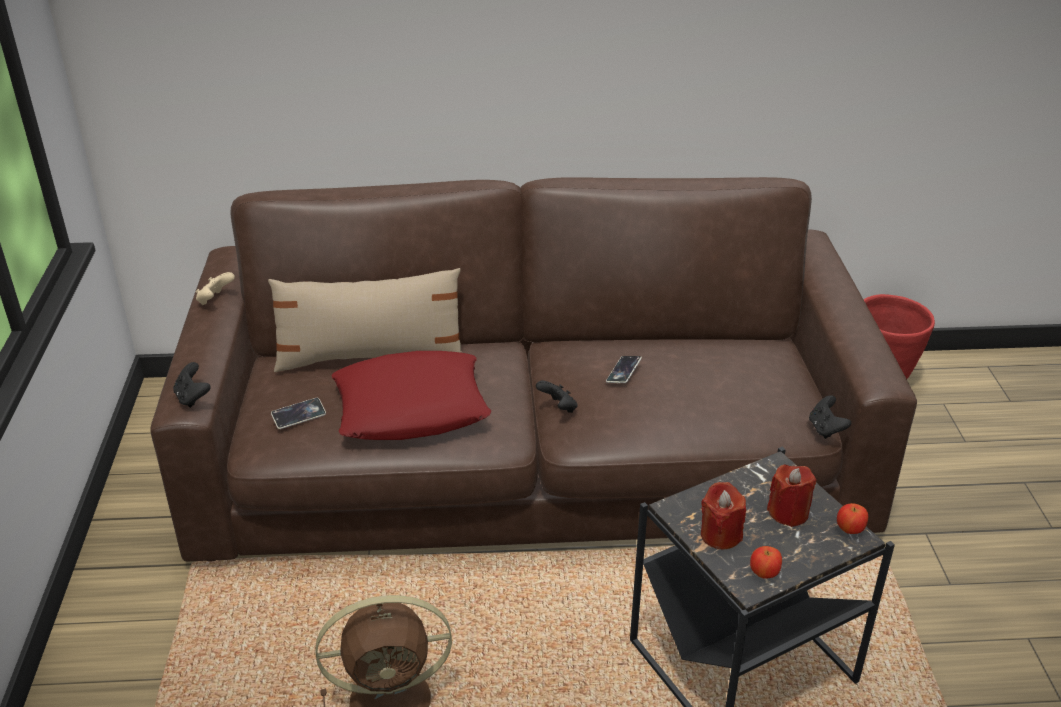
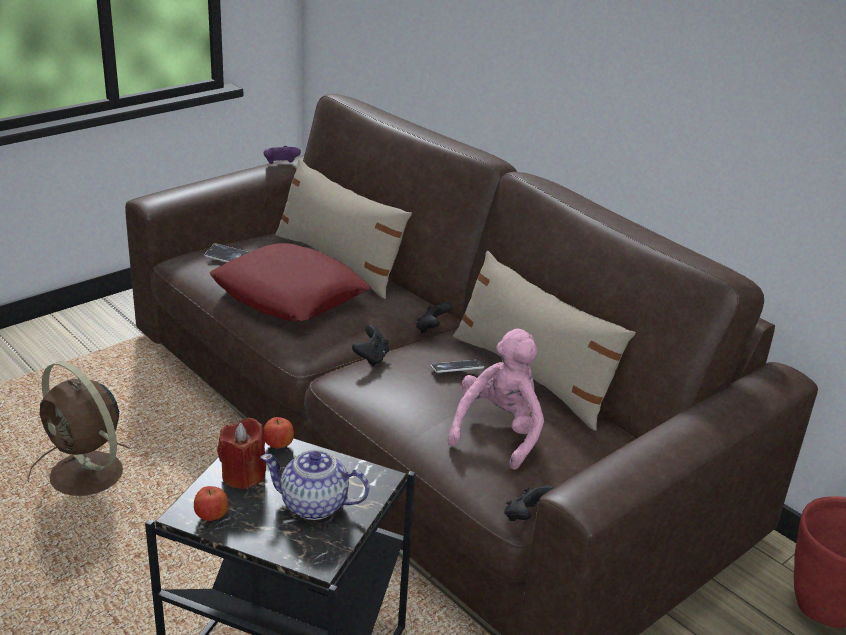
camera: 50 degrees right, 5 degrees down
(193, 398) = (164, 198): black game controller -> black game controller (431, 329)
(215, 300) = (281, 165): beige game controller -> purple game controller
(651, 343) = (532, 375): none -> beige pillow
(723, 392) = (498, 432): none -> pink plush toy
(788, 512) = (315, 505): red candle -> teapot
(850, 530) = (327, 552): apple -> apple (278, 445)

